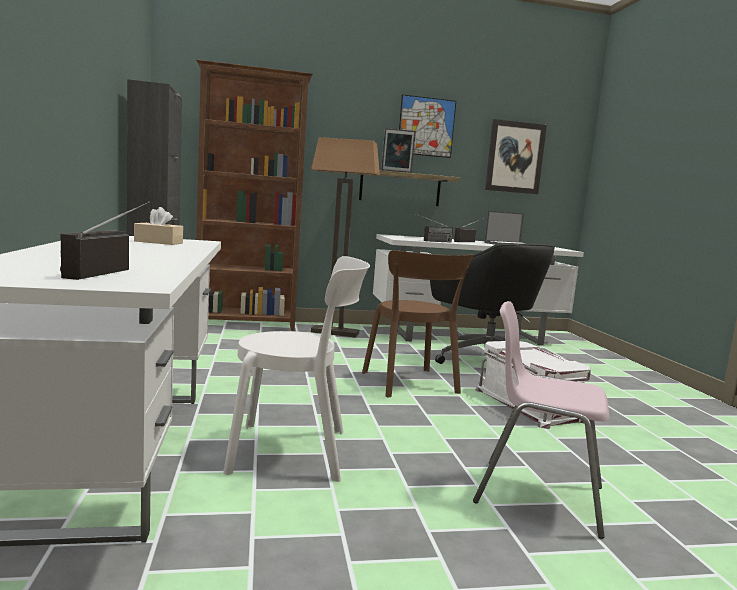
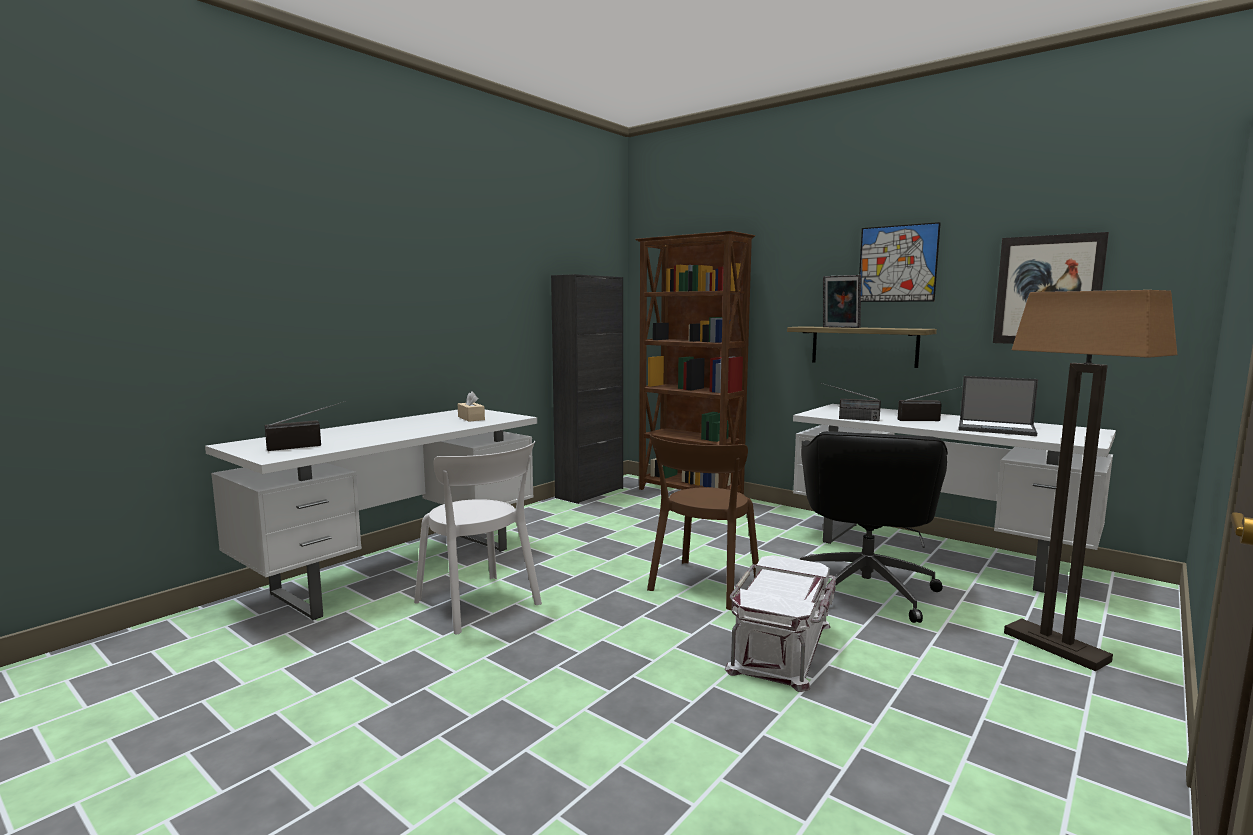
camera: 50 degrees right, 0 degrees up
(335, 333) = (760, 517): floor lamp -> floor lamp (1056, 647)
(537, 495) = (553, 712): pink chair -> none

